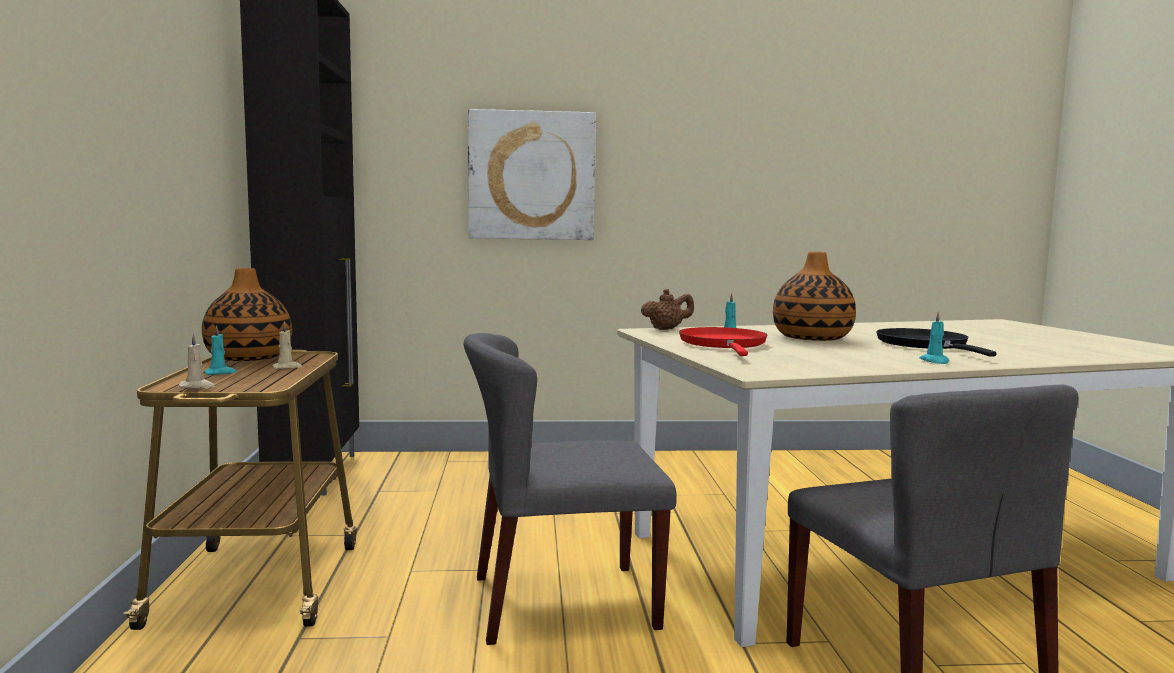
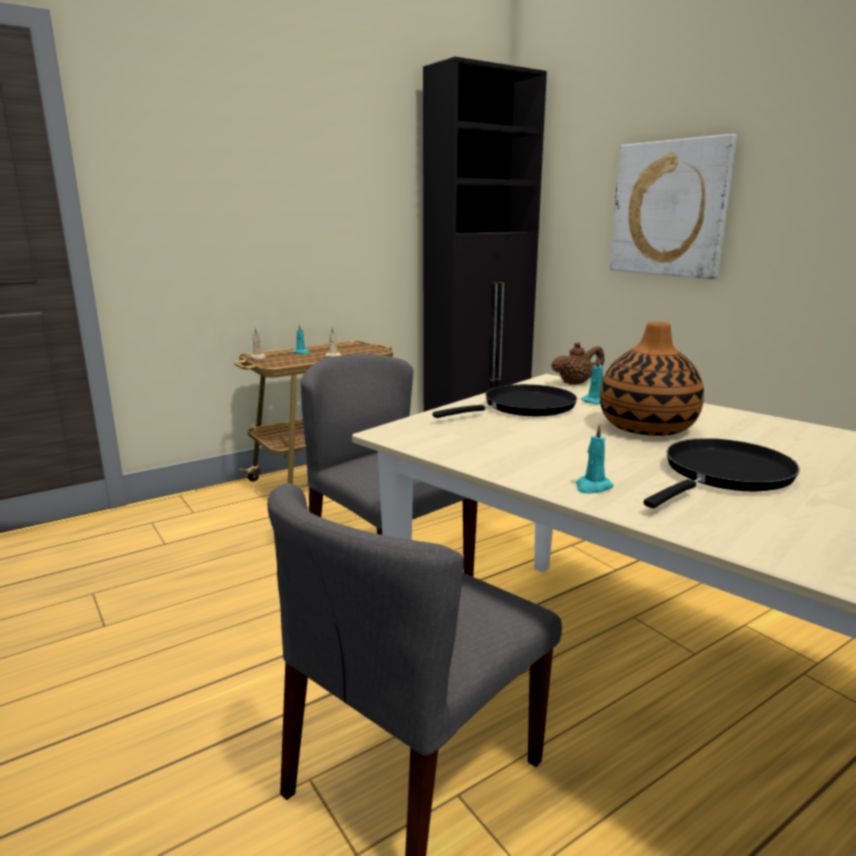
camera: 60 degrees right, 10 degrees up
(249, 358) = (344, 346): vase -> none
(666, 329) = (576, 383): brown teapot -> brown teapot turned 60 degrees counterclockwise
(724, 344) = (523, 407): red frying pan -> black frying pan

